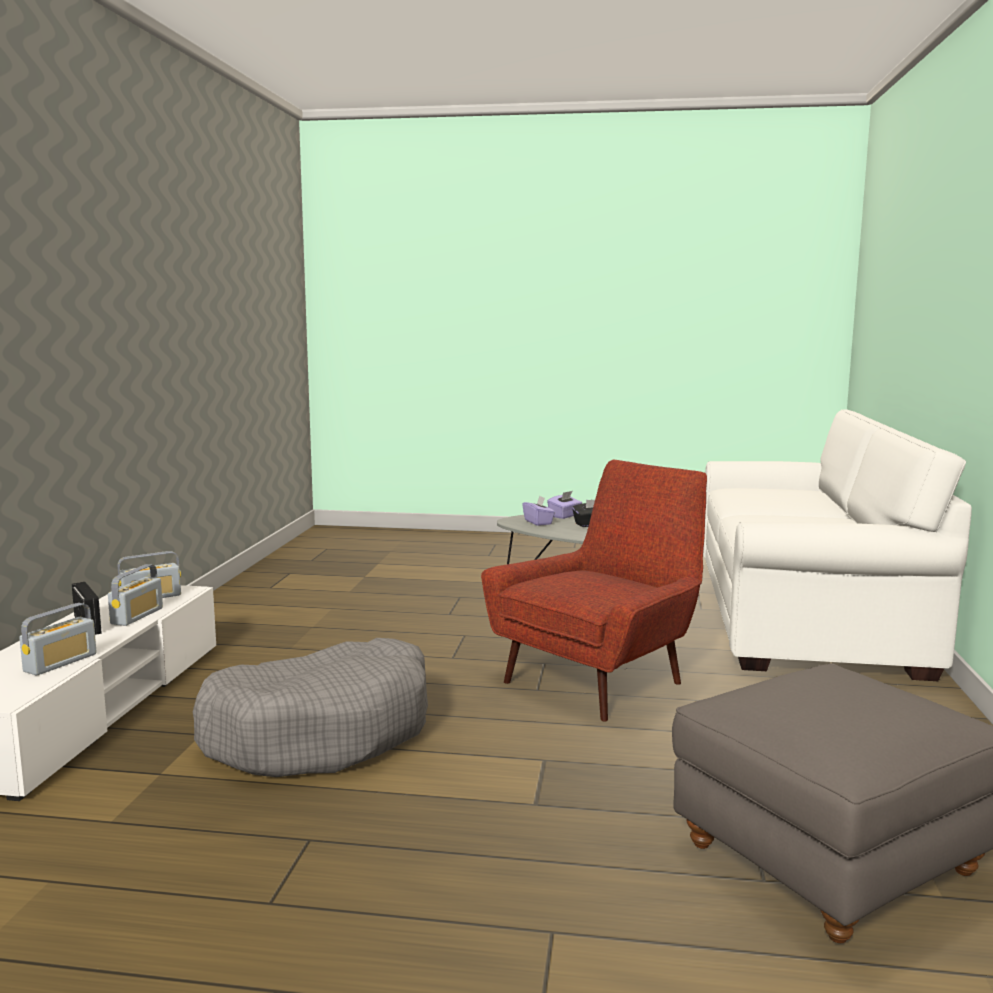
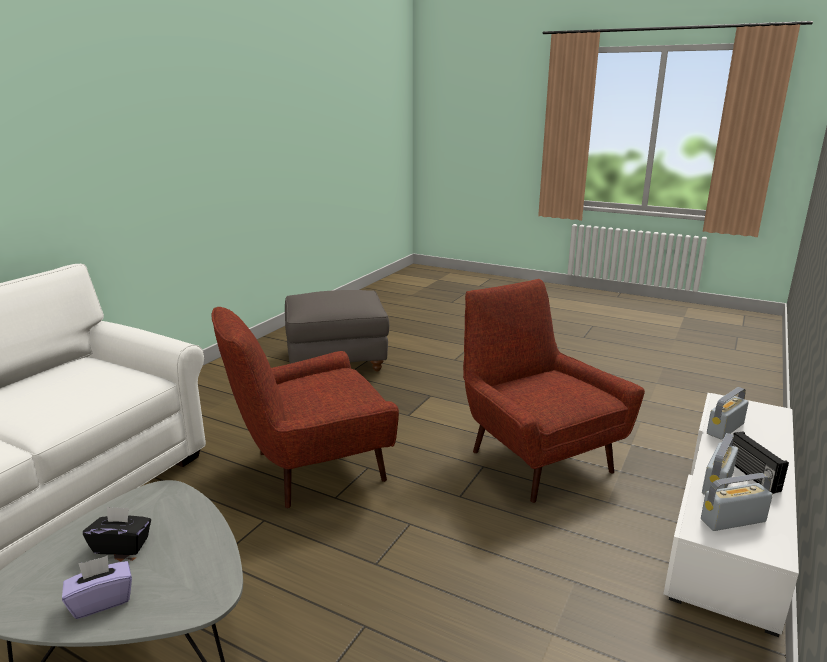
camera: 160 degrees left, 10 degrees up
(321, 733) = (535, 457): grey dog bed -> red armchair
(538, 522) = (179, 576): purple tissue box -> none

